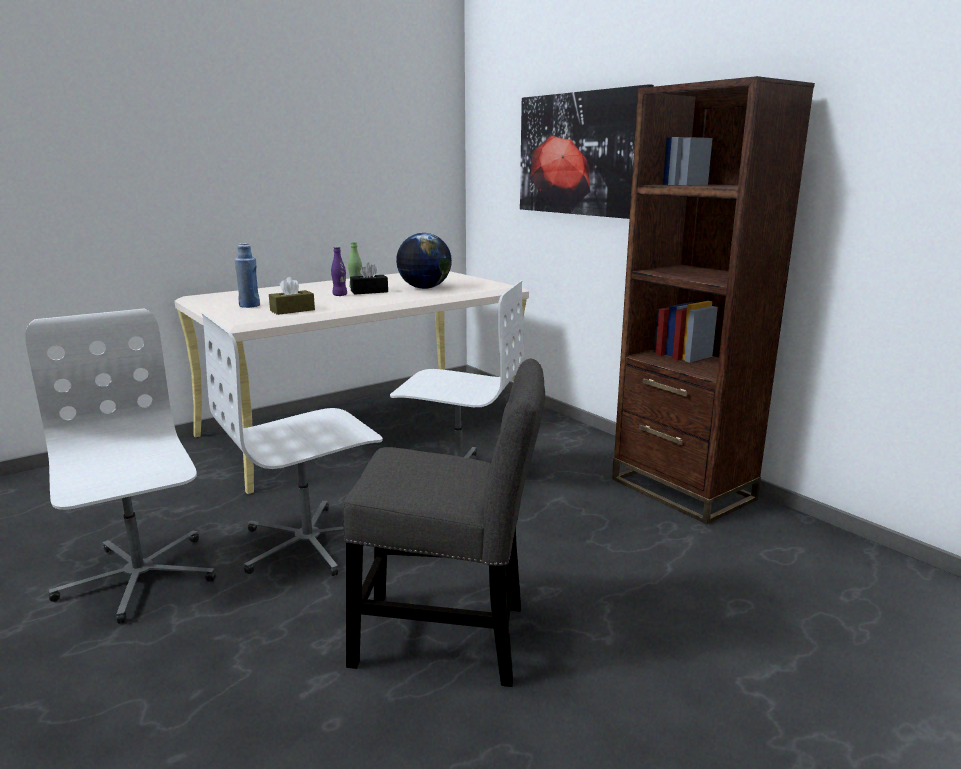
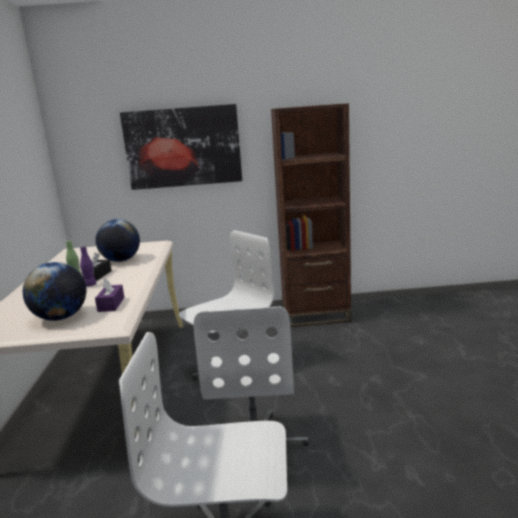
camera: 55 degrees left, 0 degrees up
(249, 305) = (61, 317): blue bottle -> globe
(292, 310) = (111, 304): brown tissue box -> purple tissue box
(450, 638) = (397, 419): grey chair -> none

